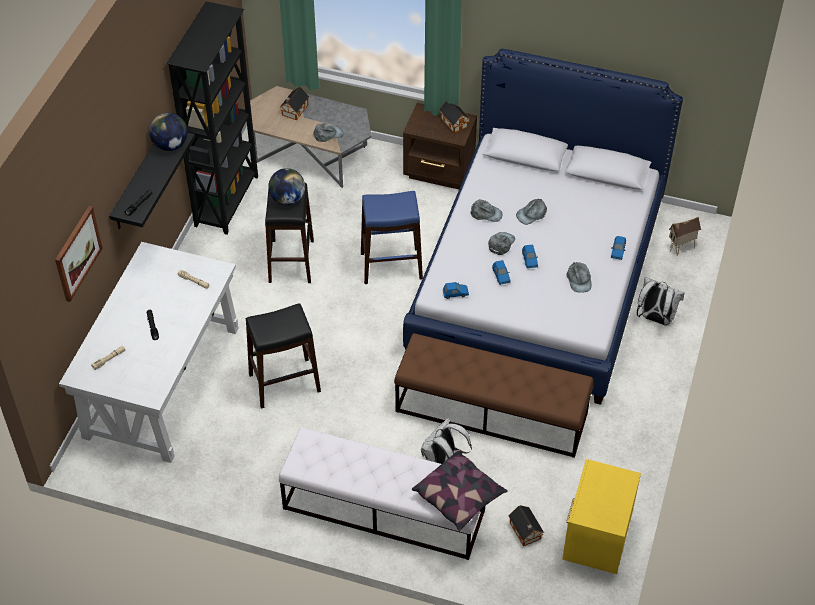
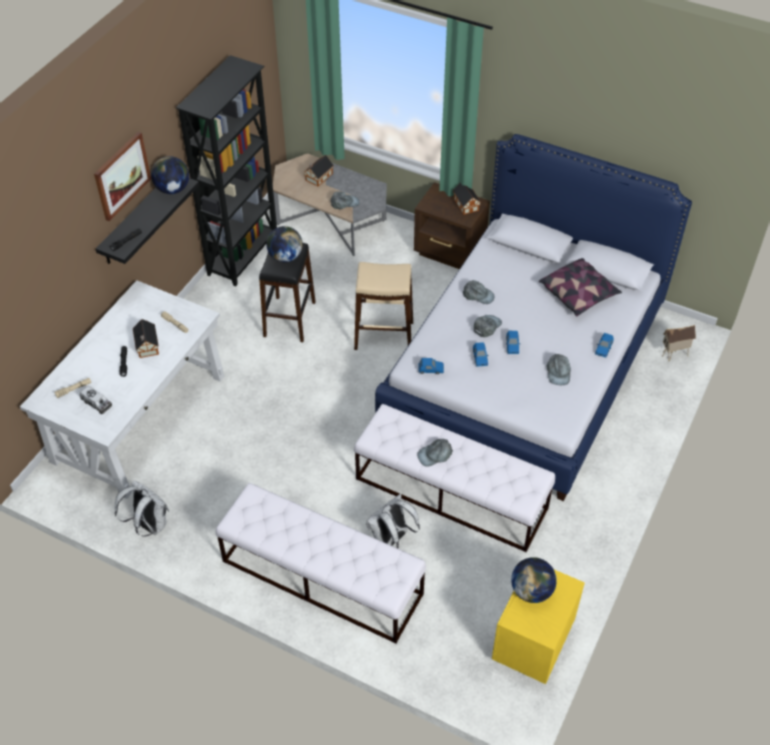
camera: 10 degrees right, 0 degrees up
(77, 253) = (50, 280): picture -> picture (121, 175)
(136, 370) = (96, 403): none -> toy truck
(284, 383) = (254, 436): black stool -> none
(391, 266) = (384, 335): blue stool -> beige stool
(459, 497) = (391, 579): pillow -> pillow (579, 294)
(492, 412) = (451, 493): brown bench -> white bench
(525, 532) = (460, 623): toy house -> toy house (147, 346)
(531, 214) = (523, 301): grey cap -> grey cap (435, 454)
(593, 487) = (531, 591): none -> globe
(655, 318) = (635, 421): white backpack -> white backpack (149, 525)

